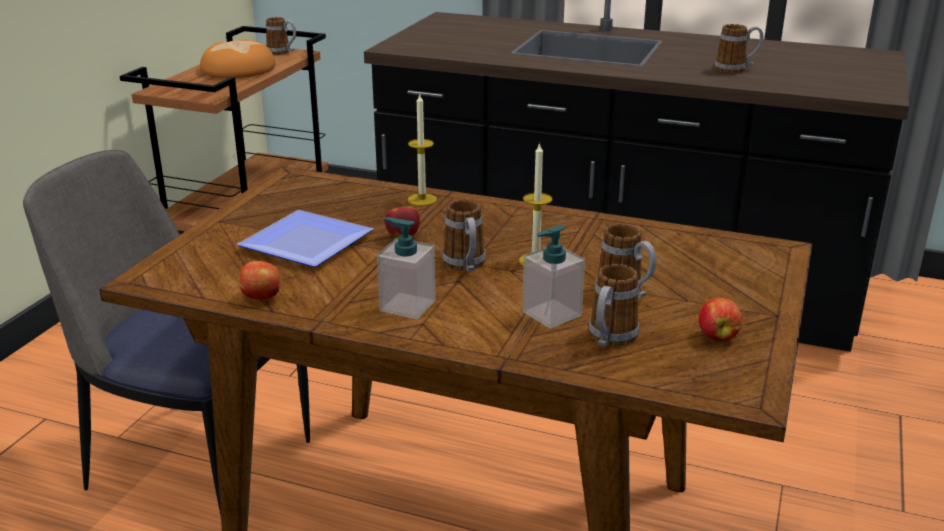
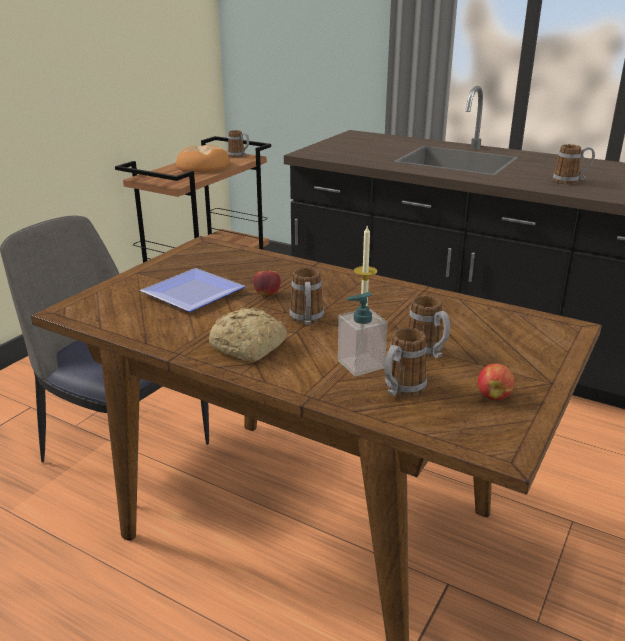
camera: 10 degrees right, 0 degrees up
(262, 297) = (143, 331): apple -> none
(407, 306) = (249, 348): soap dispenser -> bread
(422, 199) = (293, 267): candle -> none

